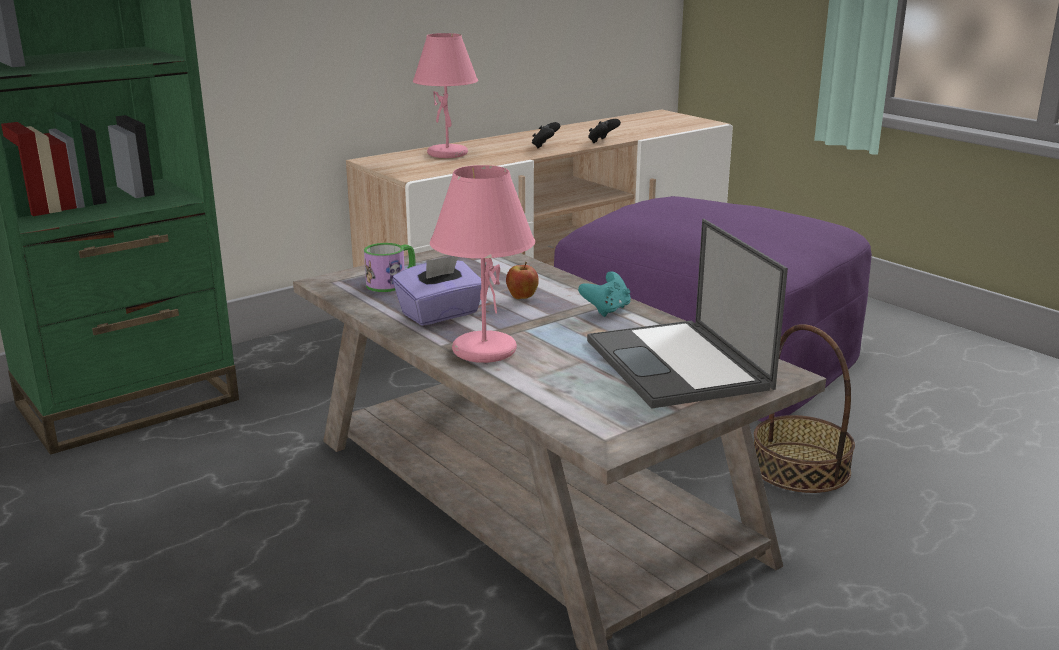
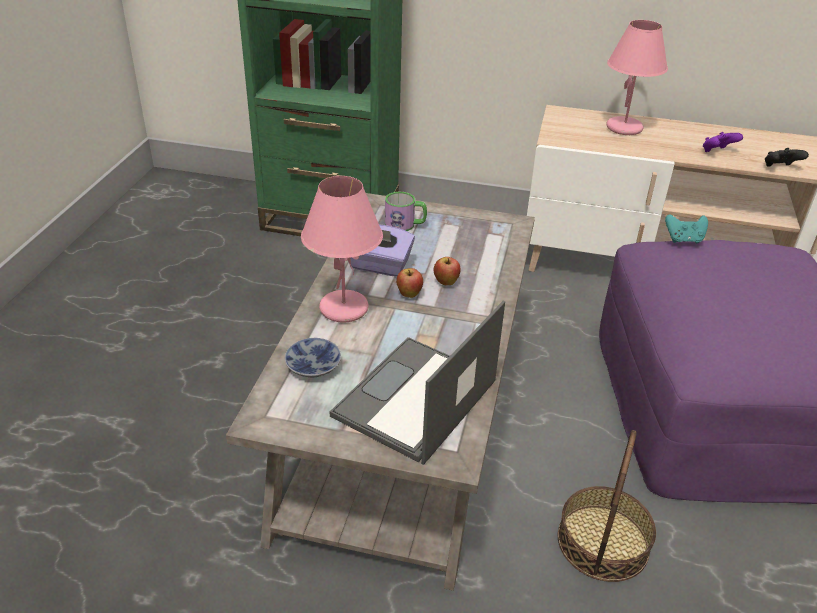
camera: 50 degrees right, 15 degrees up
(513, 318) = (409, 295): none -> apple
(545, 146) = (717, 152): black game controller -> purple game controller
(555, 393) = (312, 365): none -> bowl
(606, 310) = (472, 326): turquoise game controller -> turquoise game controller (683, 239)

